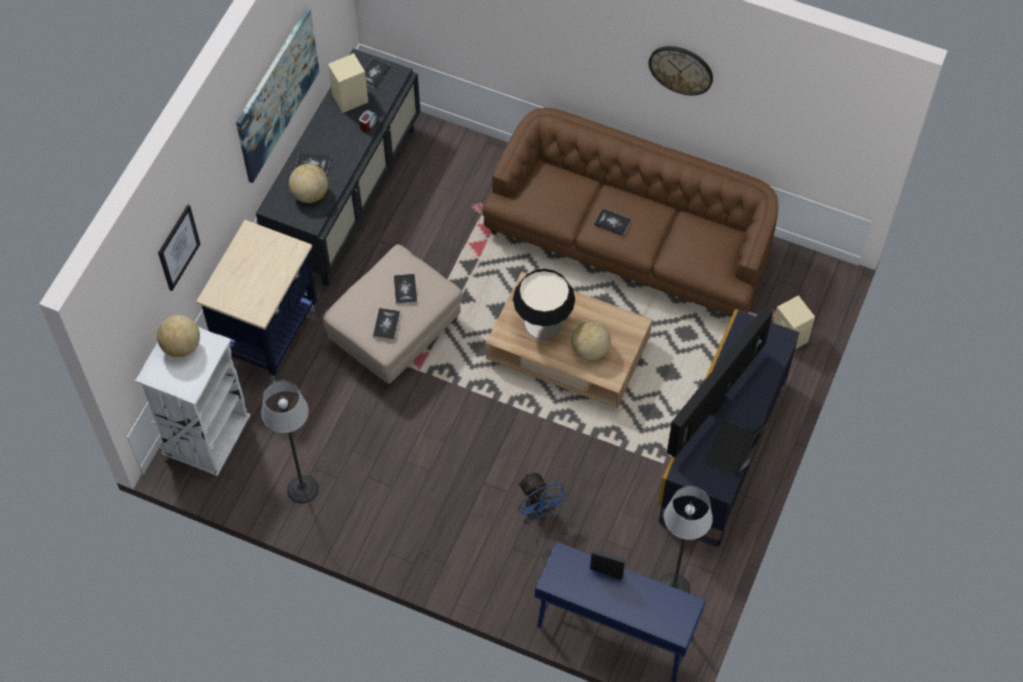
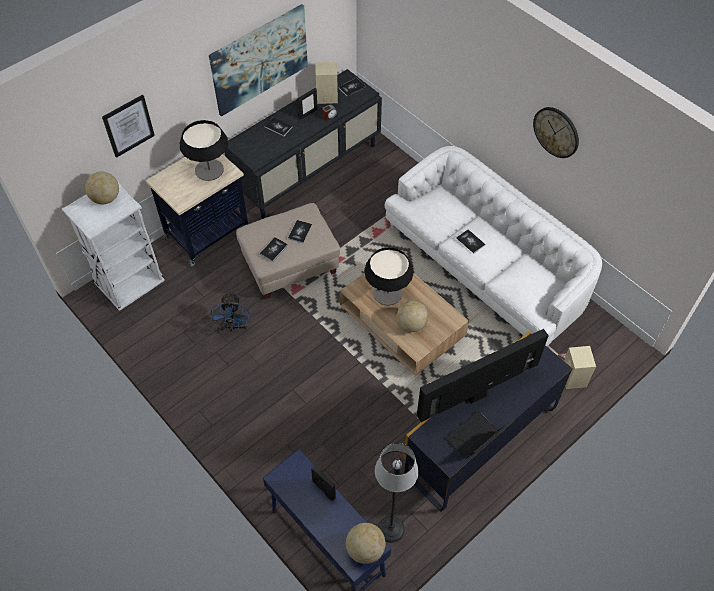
camera: 25 degrees right, 5 degrees down
(267, 256) = (209, 169): none -> table lamp
(302, 489) = (168, 342): floor lamp -> none
(310, 194) = (265, 144): globe -> globe (365, 549)
(339, 130) = (308, 113): none -> picture frame
(538, 512) = (319, 427): blue fan -> blue fan (233, 327)
(630, 240) = (486, 266): brown sofa -> white sofa

